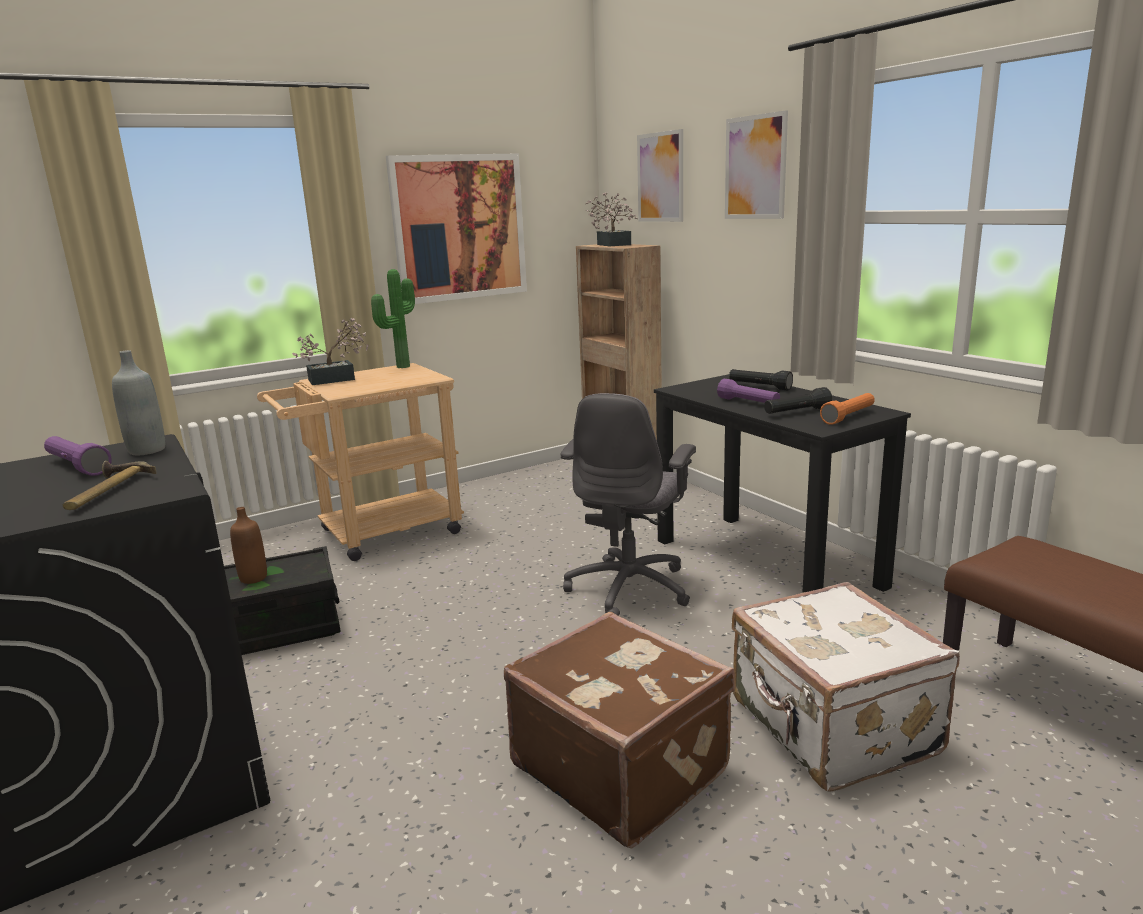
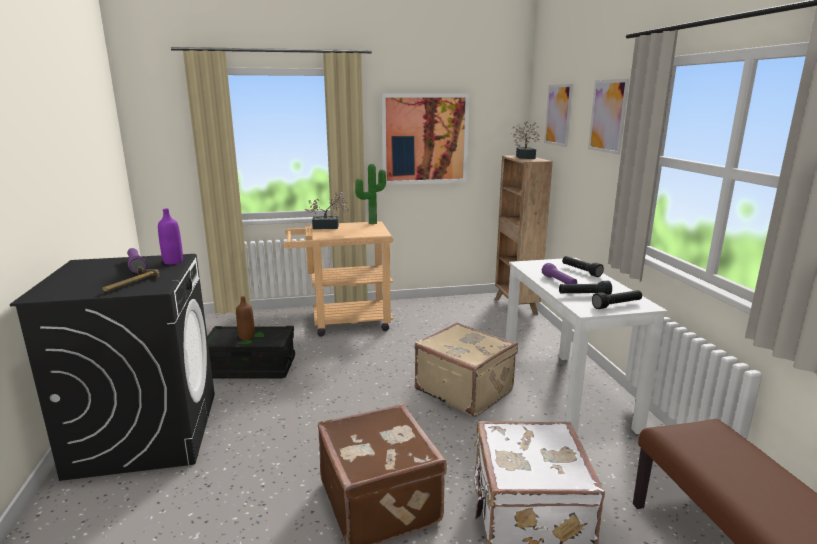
camera: 20 degrees right, 0 degrees up
(147, 450) = (173, 262): grey bottle -> purple bottle
(630, 588) = (464, 390): grey office chair -> beige suitcase
(766, 563) = (566, 393): black desk -> white desk
(848, 417) = (617, 305): orange flashlight -> black flashlight

